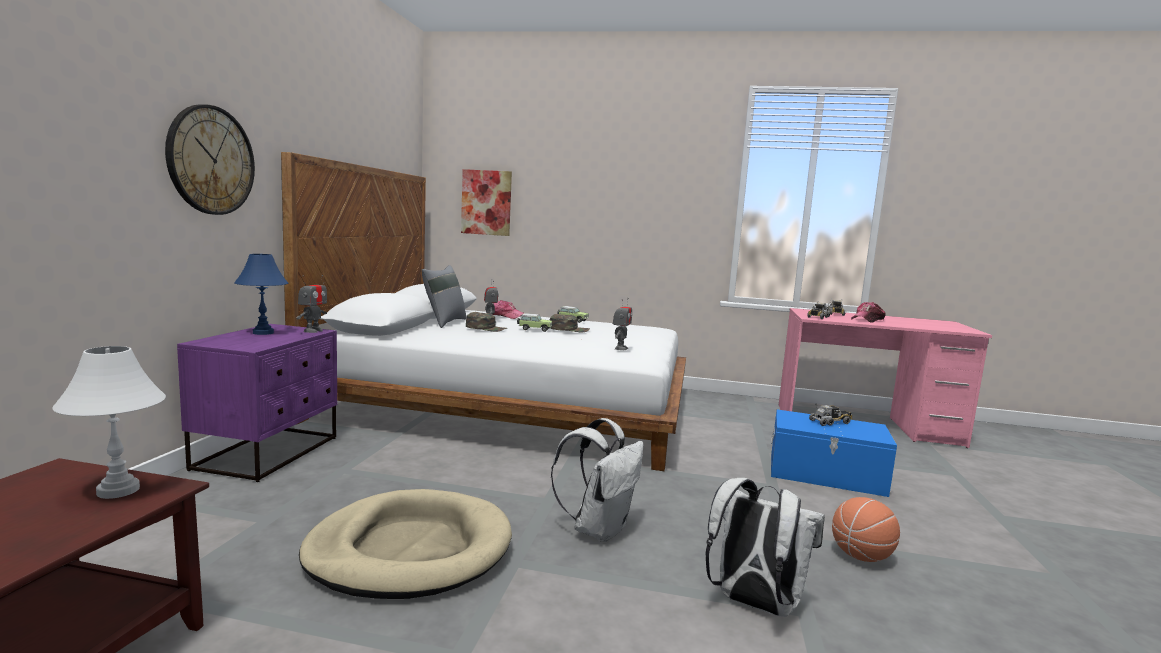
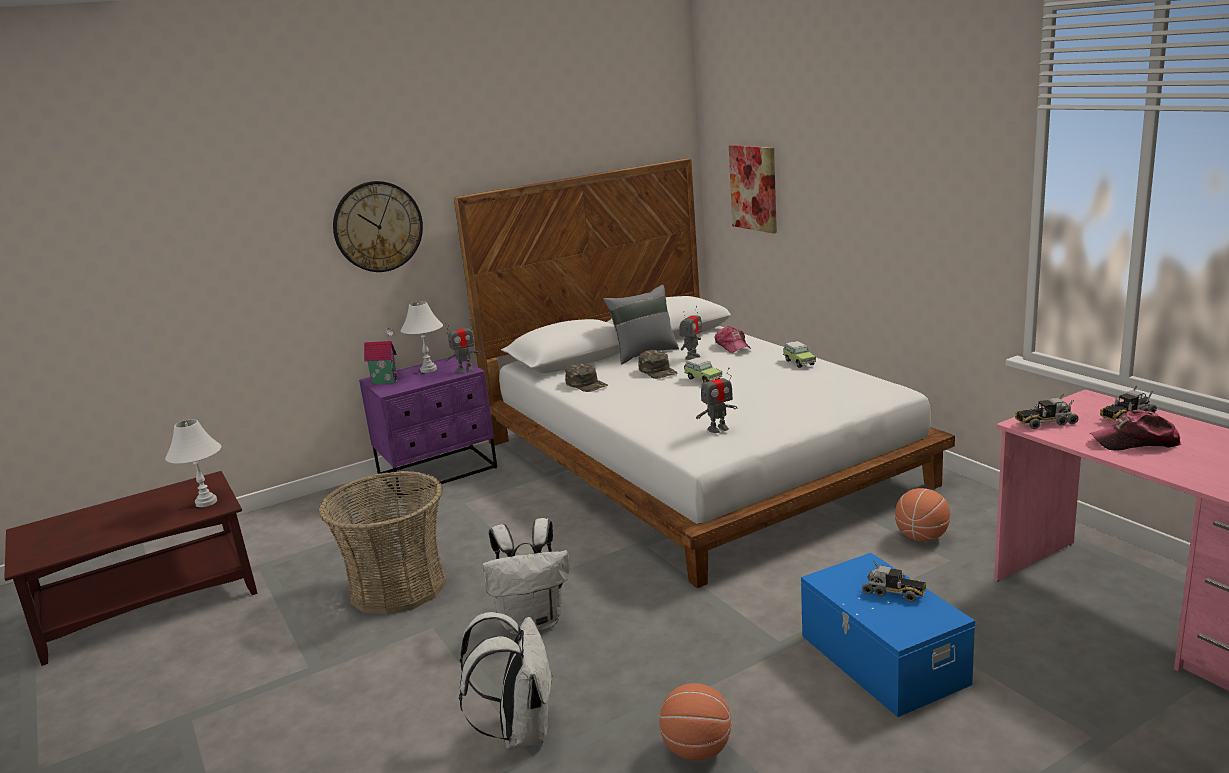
camera: 50 degrees right, 10 degrees up
(225, 342) = (385, 381): none -> toy house
(263, 333) = (428, 370): blue table lamp -> white table lamp
(410, 550) = (397, 587): beige dog bed -> basket
(569, 329) = (750, 382): green cap -> green cap (586, 384)
(718, 417) = (922, 537): none -> basketball

